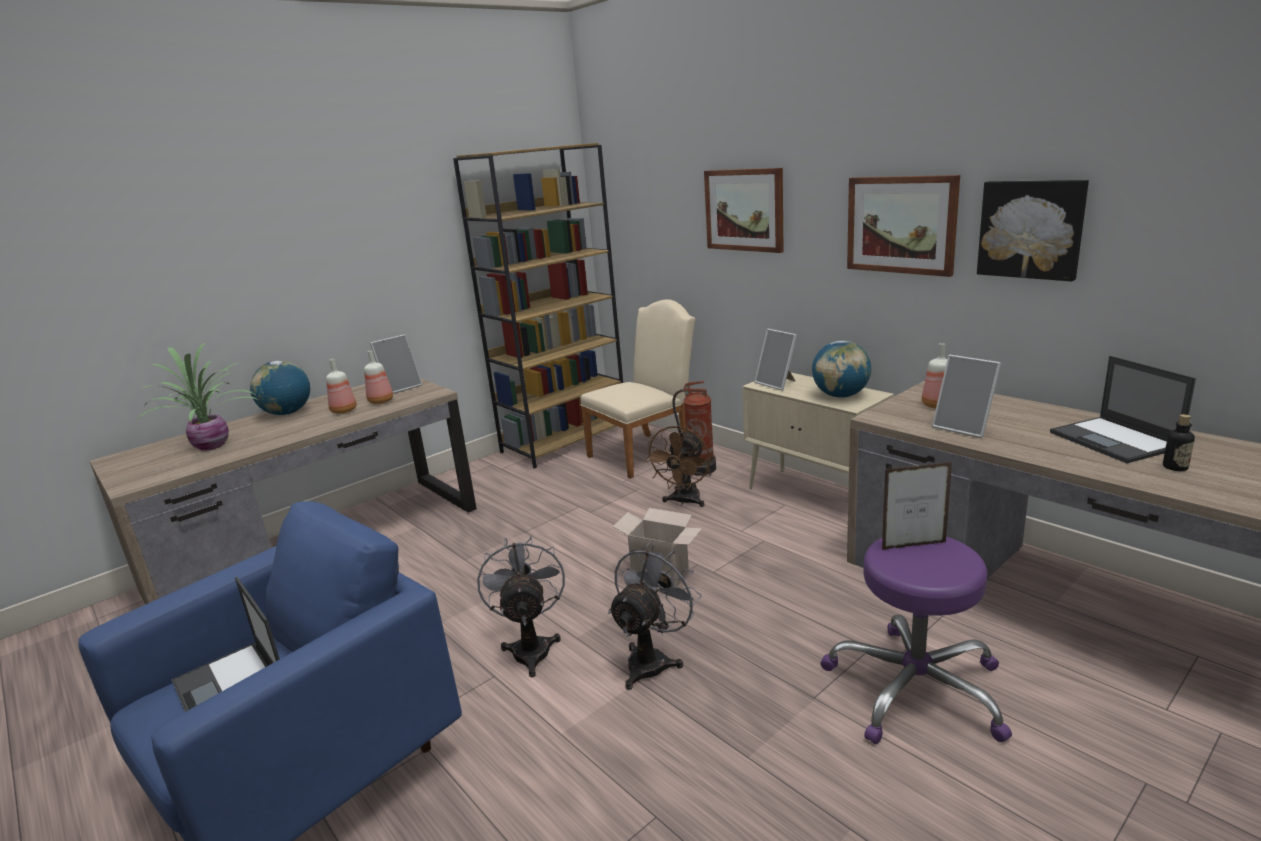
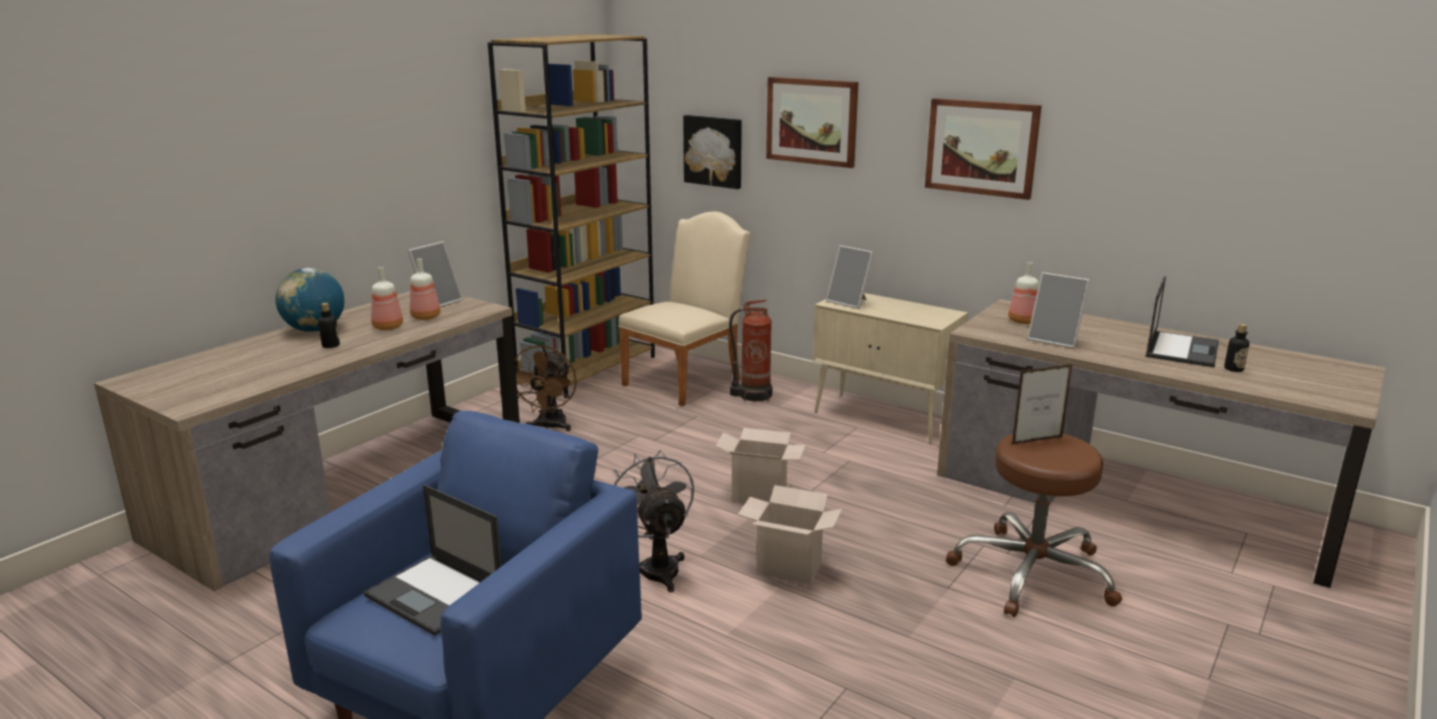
camera: 15 degrees left, 0 degrees up
(214, 445) = (253, 364): potted plant -> none
(286, 428) = (331, 345): none -> bottle
(653, 660) = (786, 569): grey fan -> cardboard box
(684, 502) = (752, 427): brown fan -> brown fan (549, 427)
(841, 396) = (918, 314): globe -> none
(915, 688) = (1032, 573): purple stool -> brown stool
(1031, 229) = (1105, 159): picture -> picture (714, 151)
(1115, 440) = (1182, 349): laptop -> laptop turned 120 degrees counterclockwise

